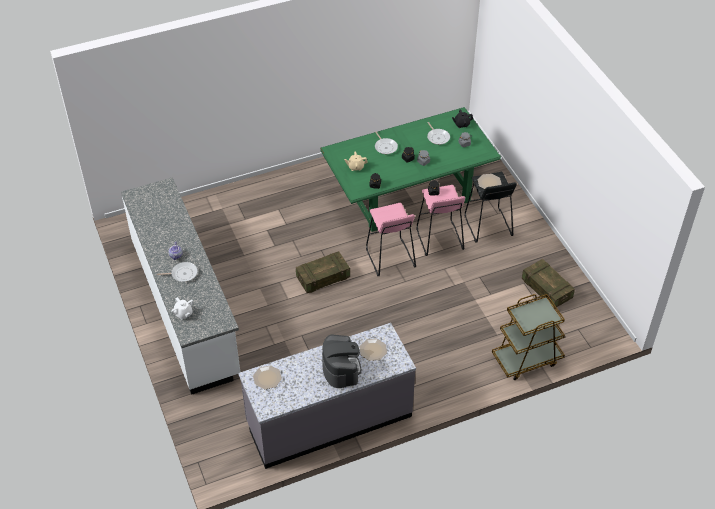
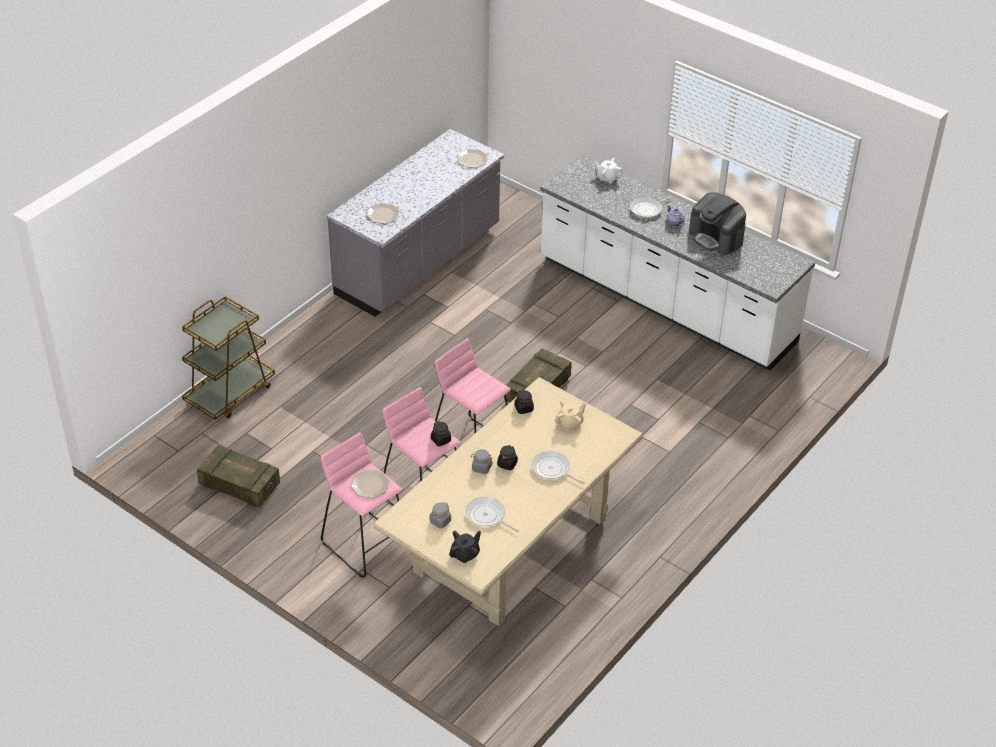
camera: 150 degrees right, 5 degrees down
(341, 369) = (404, 189): coffee machine -> coffee machine (716, 238)
(408, 195) = (510, 545): green dining table -> beige dining table
(487, 226) = (366, 543): black stool -> pink stool

